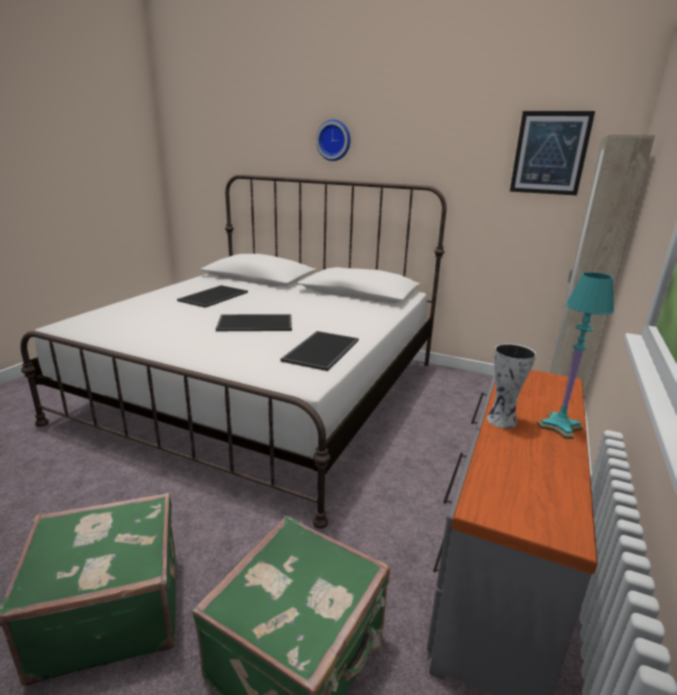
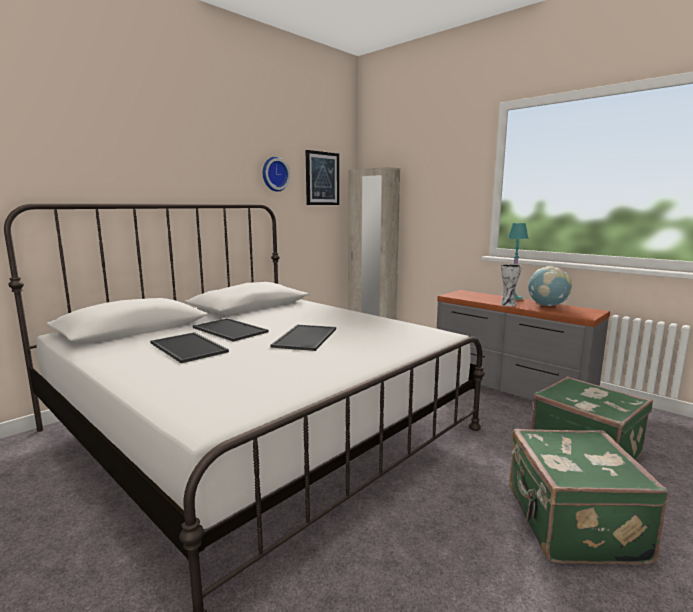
camera: 70 degrees left, 10 degrees down
(320, 350) = (385, 326): tray -> tray (228, 330)
(334, 140) = (165, 163): wall clock -> wall clock (274, 174)
(543, 464) = (547, 305): none -> globe

